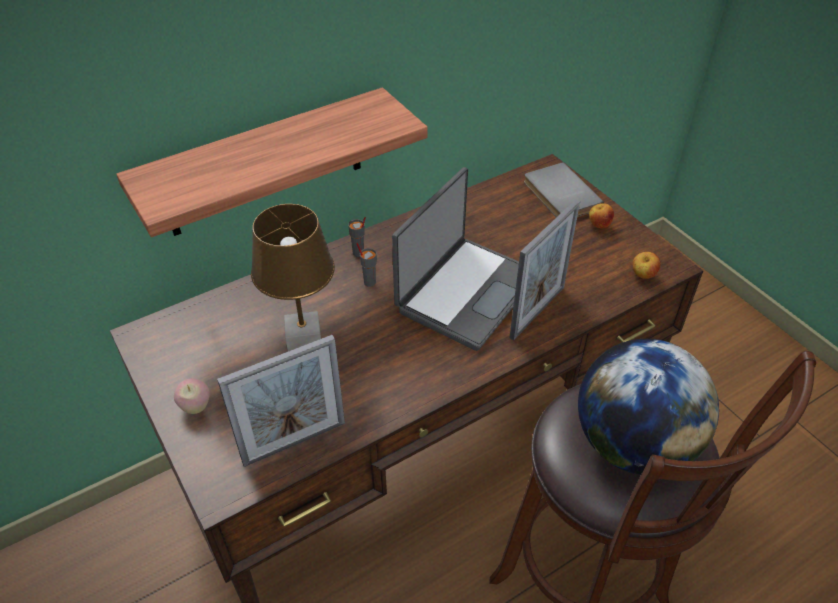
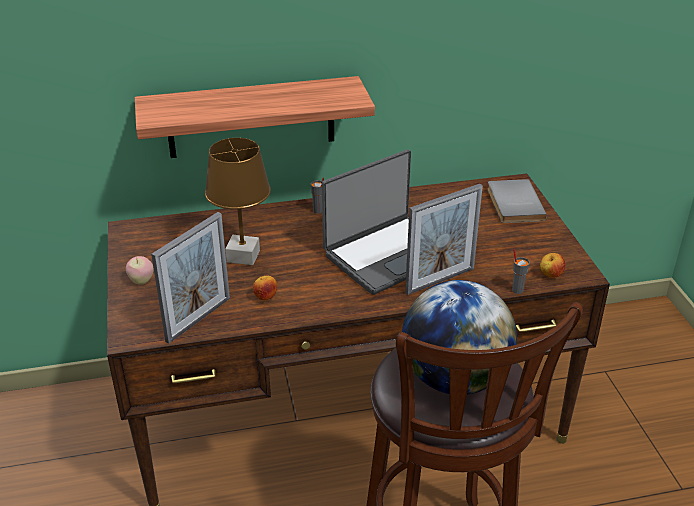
camera: 20 degrees right, 10 degrees down
(294, 442) = (198, 319): picture frame -> picture frame turned 45 degrees counterclockwise
(369, 282) = (315, 231): grey cup -> grey cup (517, 290)
(599, 225) = (534, 232): apple -> apple (265, 297)

